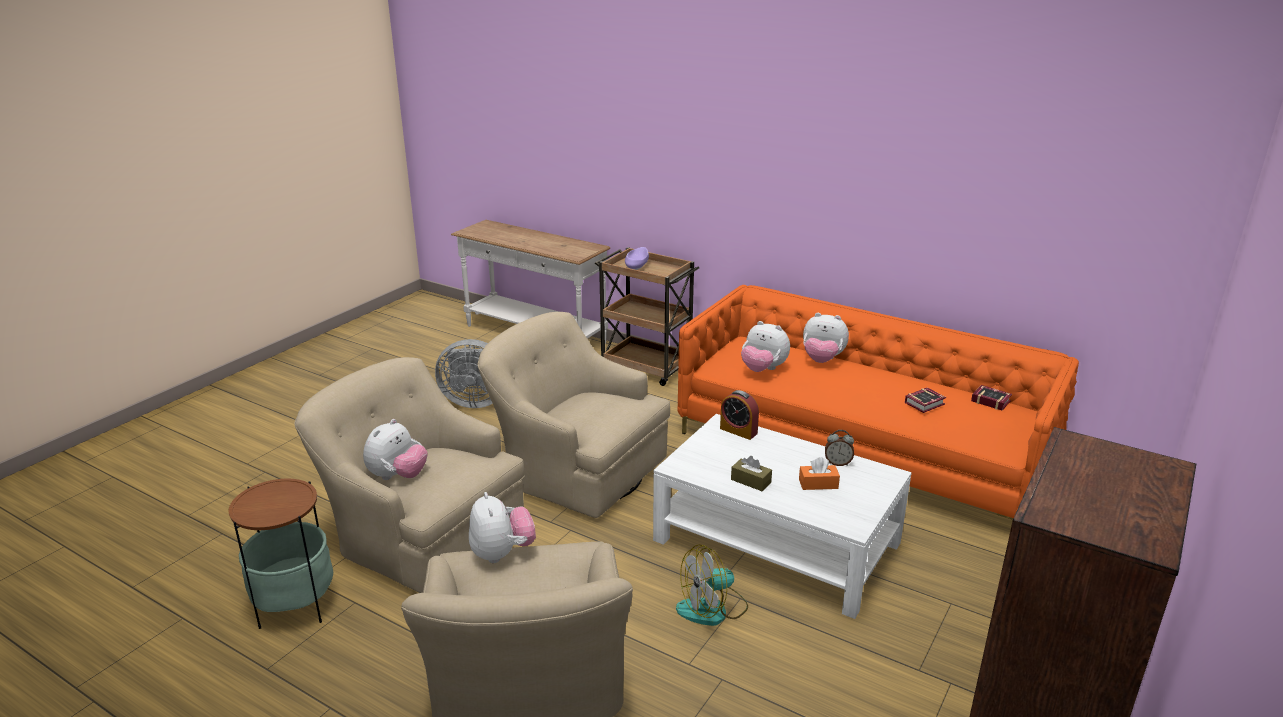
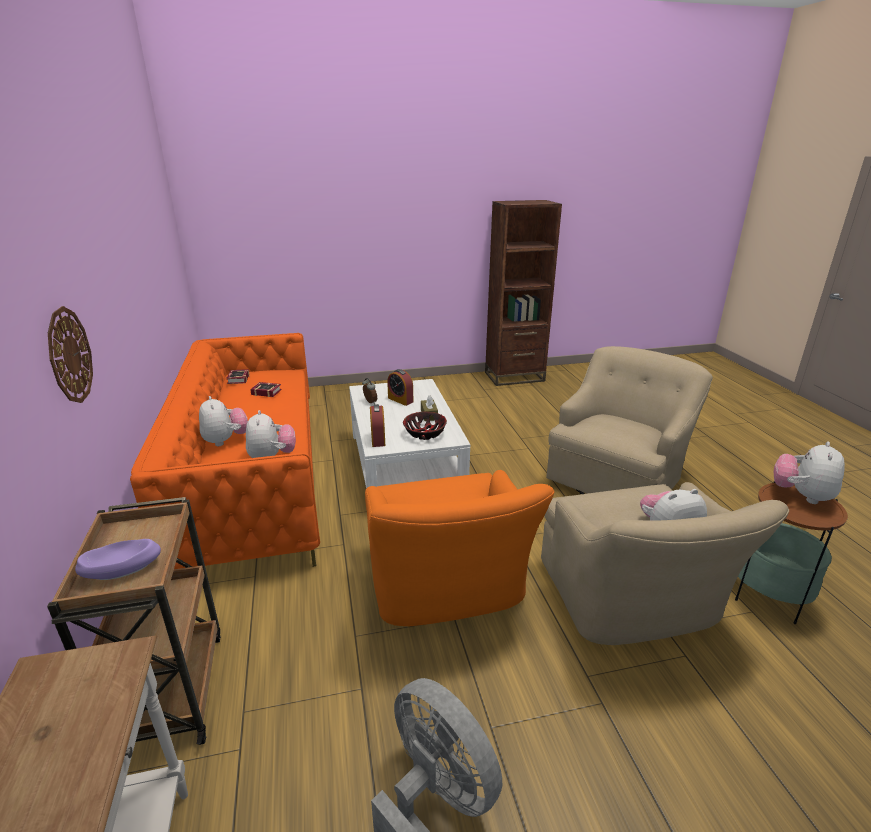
camera: 135 degrees left, 0 degrees up
(502, 553) = (619, 442): plush toy -> plush toy (801, 496)
(576, 469) = (446, 586): beige armchair -> orange armchair
(711, 457) = (425, 434): none -> bowl
(712, 609) = (487, 458): fan -> none
(741, 183) = (69, 355): none -> wall clock
(818, 484) = (400, 400): orange tissue box -> alarm clock

